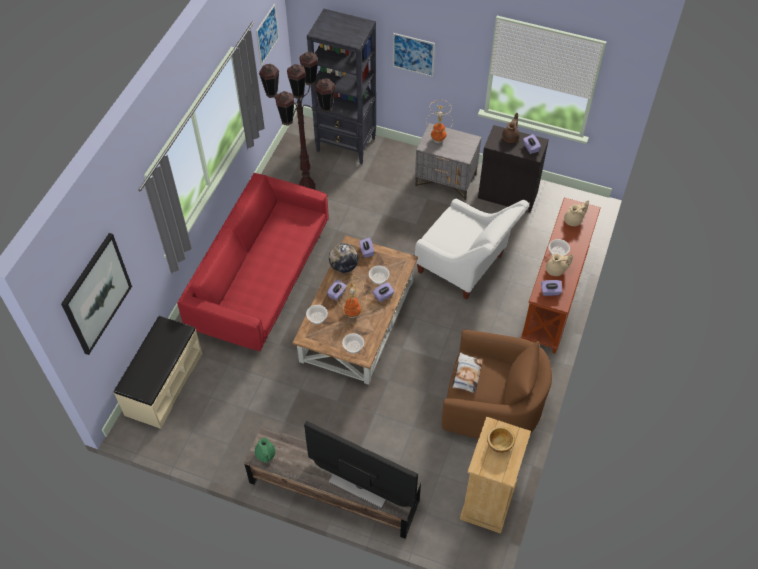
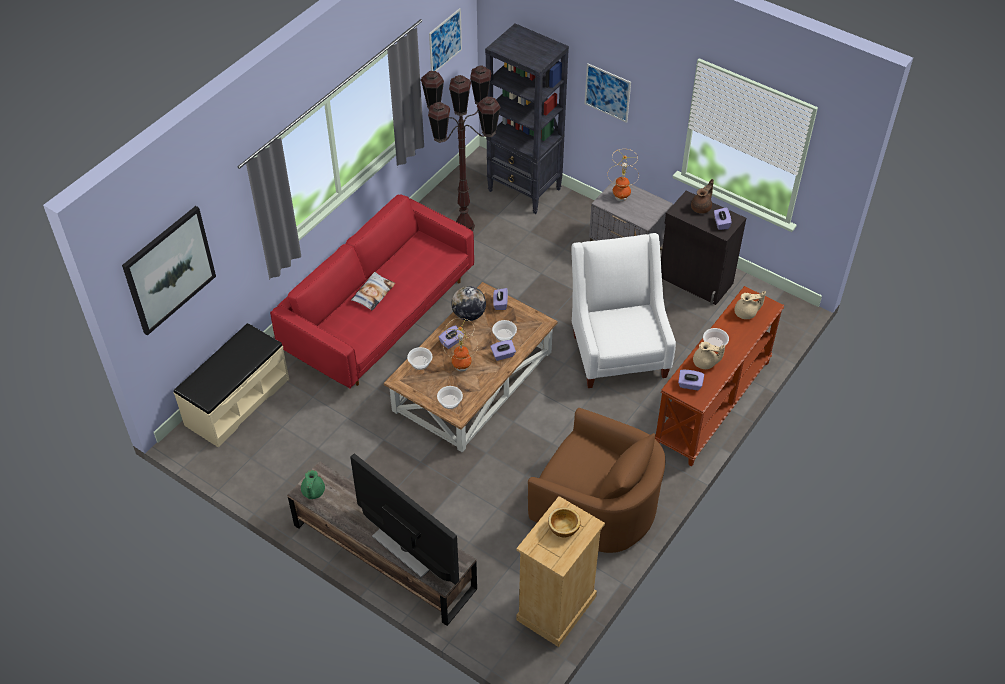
camera: 15 degrees right, 5 degrees down
(465, 267) = (618, 349): white armchair -> white armchair turned 150 degrees counterclockwise
(466, 374) = (567, 458): pillow -> pillow (373, 293)

